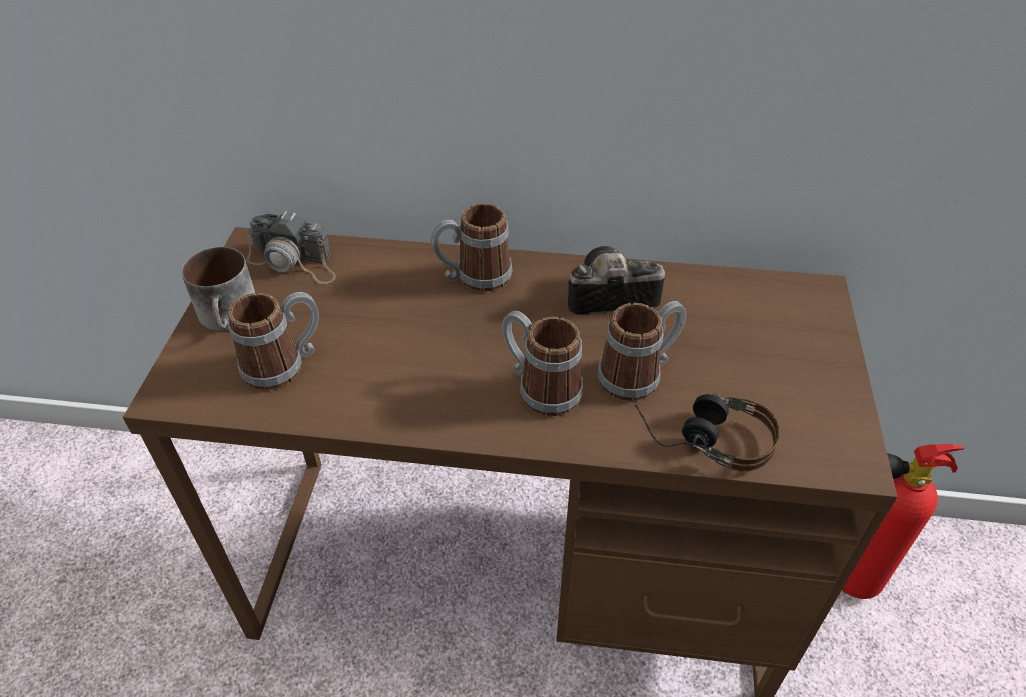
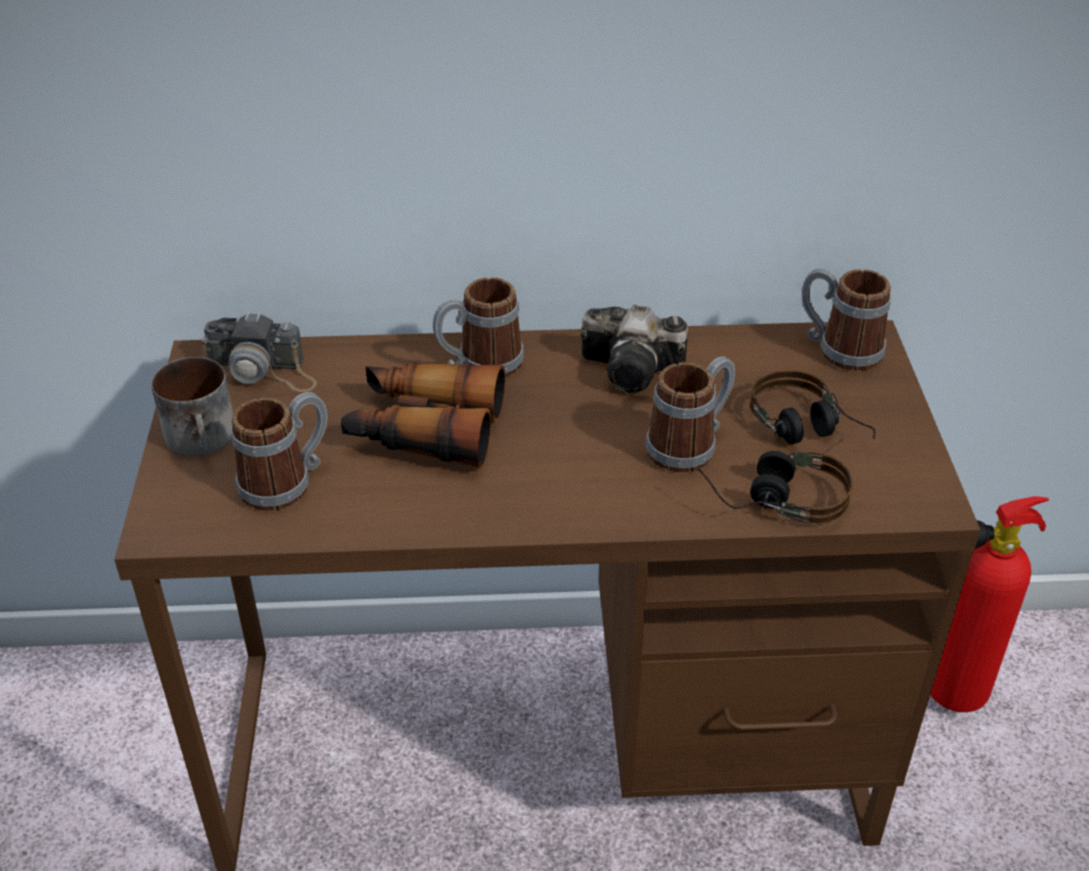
camera: 10 degrees left, 5 degrees down
(412, 330) = (424, 429): none -> binoculars
(540, 387) = (585, 471): mug -> mug (838, 349)
(606, 297) = (636, 370): camera -> camera turned 150 degrees counterclockwise
(749, 376) = (809, 432): none -> headphones

